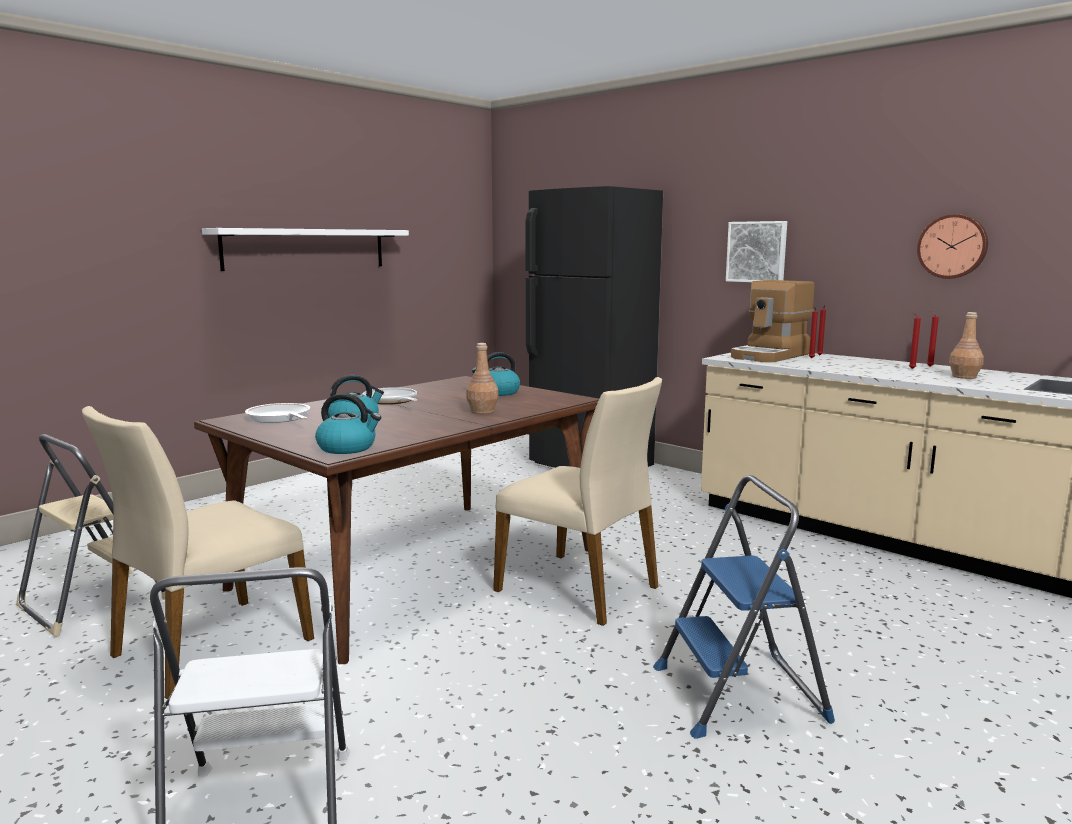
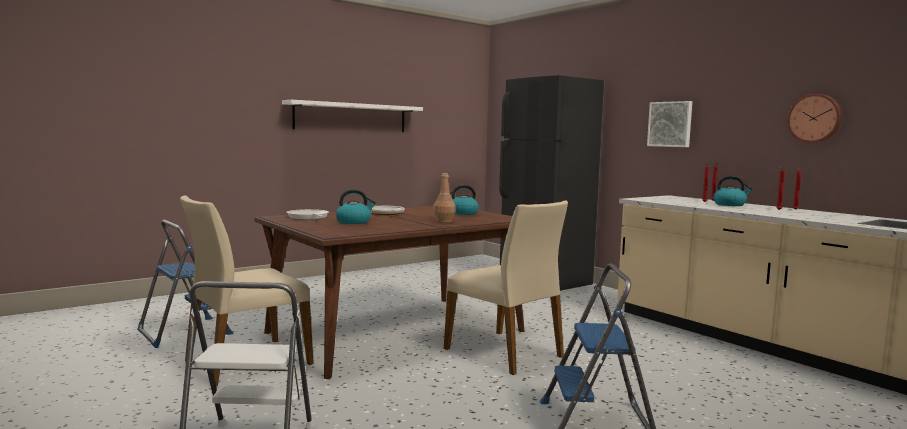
camera: 10 degrees right, 5 degrees down
(89, 603) = (180, 332): beige step ladder -> blue step ladder
(348, 448) = (341, 232): kettle -> kettle (730, 204)
(770, 356) = (673, 199): coffee machine -> none
(964, 377) = (816, 215): brown bottle -> none

